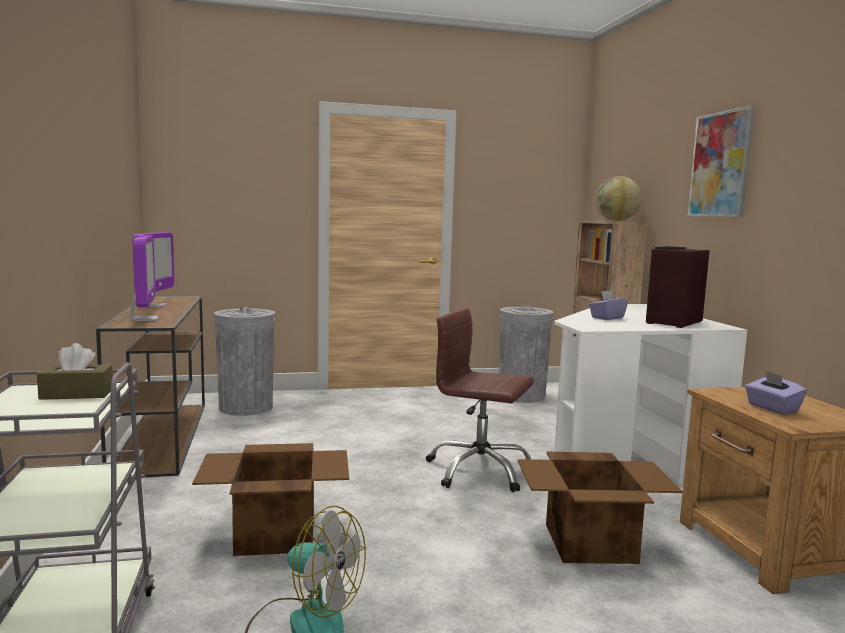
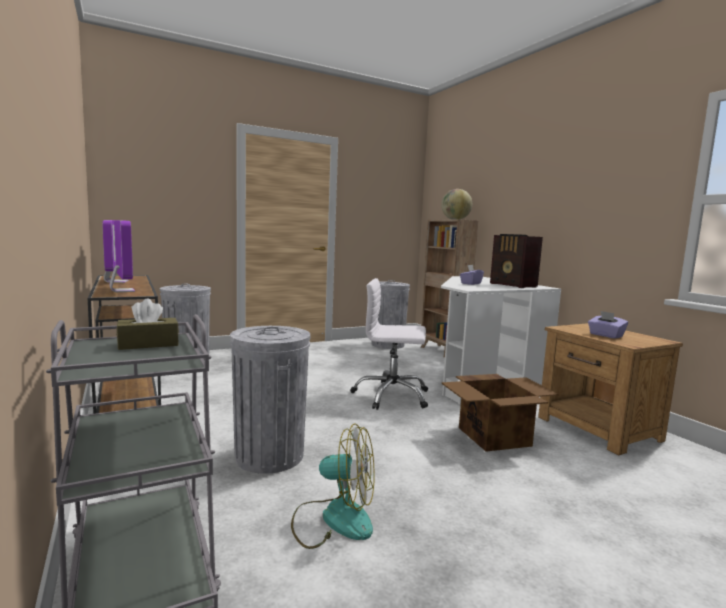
camera: 15 degrees left, 0 degrees up
(274, 534) = (269, 455): cardboard box -> grey trash can
(479, 470) = (391, 396): brown office chair -> white office chair
(672, 322) = (513, 285): radio -> radio turned 60 degrees counterclockwise
(720, 164) = (535, 180): picture -> none

